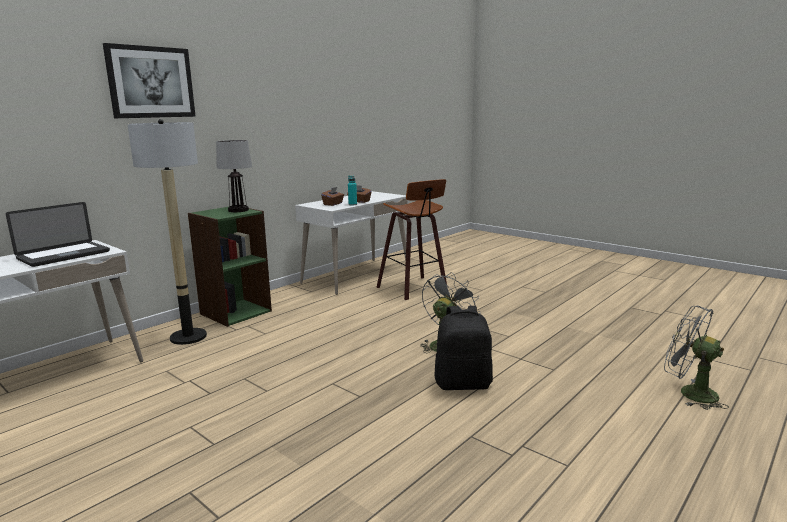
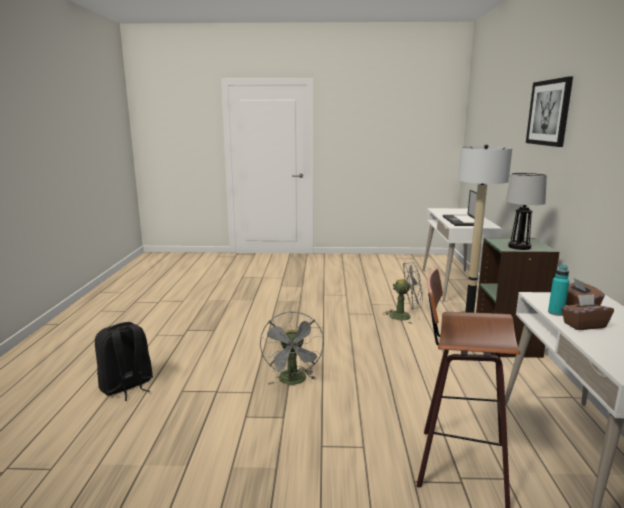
camera: 140 degrees right, 0 degrees up
(463, 383) = (244, 354): black backpack -> black backpack (126, 386)
(689, 393) = (57, 409): grey fan -> grey fan (405, 316)

